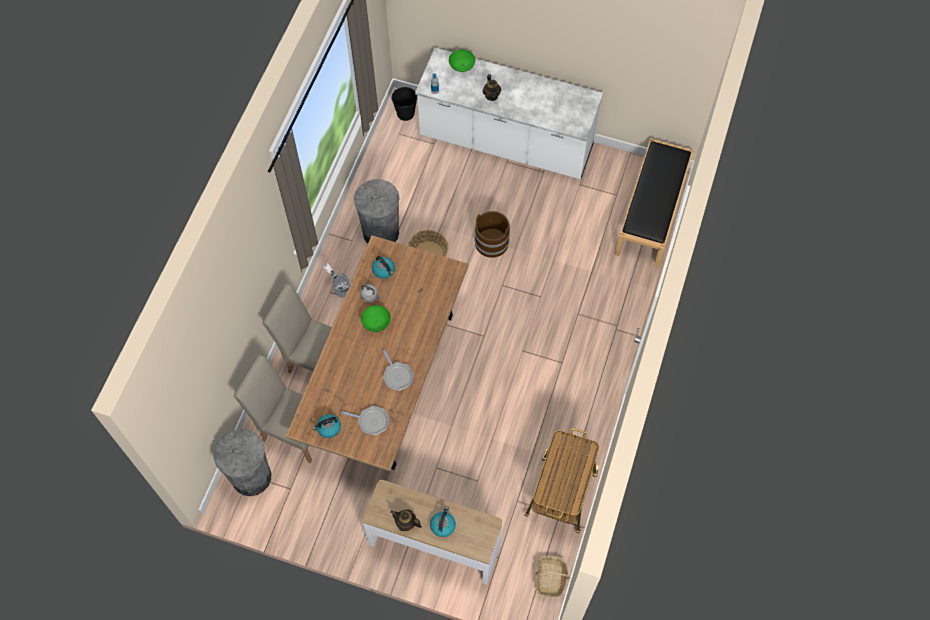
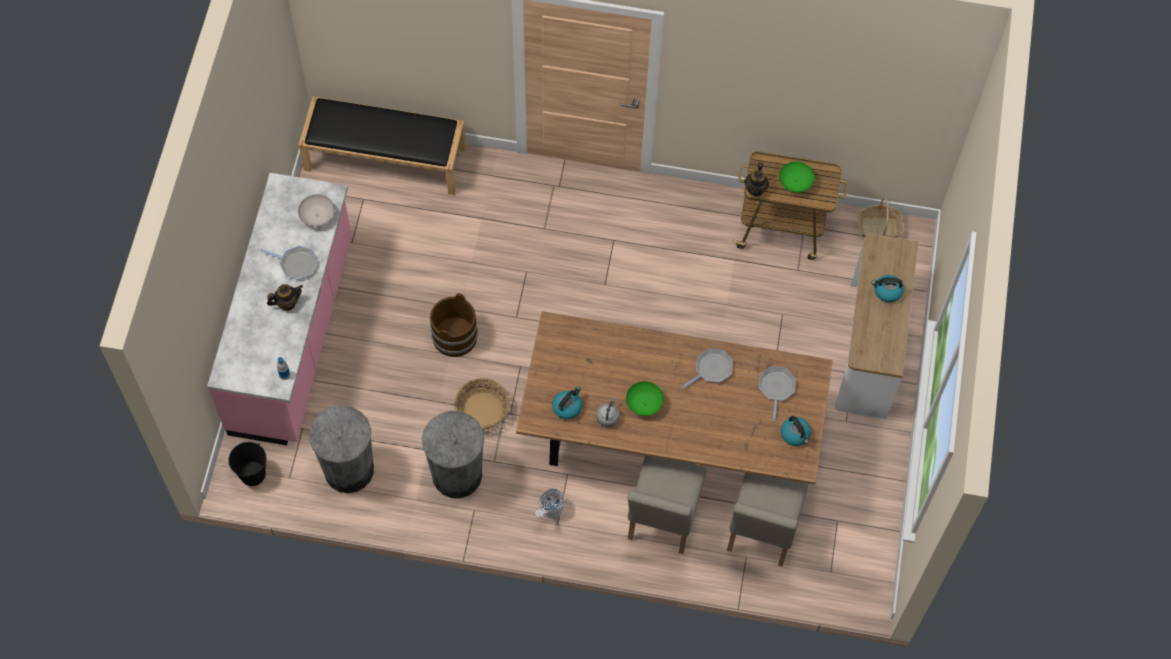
camera: 100 degrees left, 0 degrees up
(251, 476) = (832, 569): grey trash can -> grey trash can (348, 469)
(406, 523) = (894, 329): teapot -> teapot (755, 189)
(462, 66) = (238, 346): green bowl -> green bowl (794, 183)
(506, 143) = (293, 337): white counter -> pink counter
(522, 103) = (296, 264): none -> frying pan
(560, 118) = (317, 217): none -> white bowl

